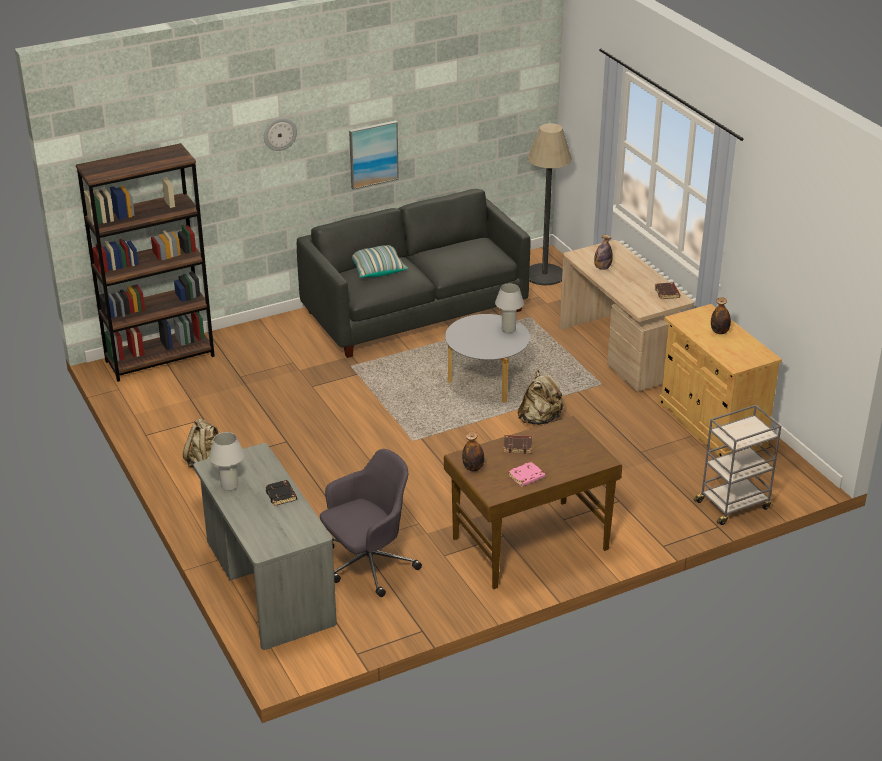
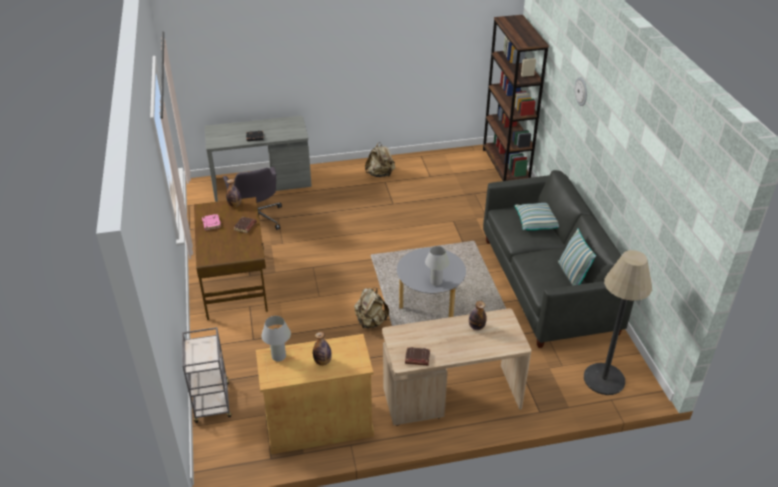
camera: 105 degrees right, 5 degrees up
(229, 486) = (274, 124): white table lamp -> white table lamp (278, 356)
(373, 154) = (609, 165): picture -> none
(463, 246) = (572, 275): none -> pillow

